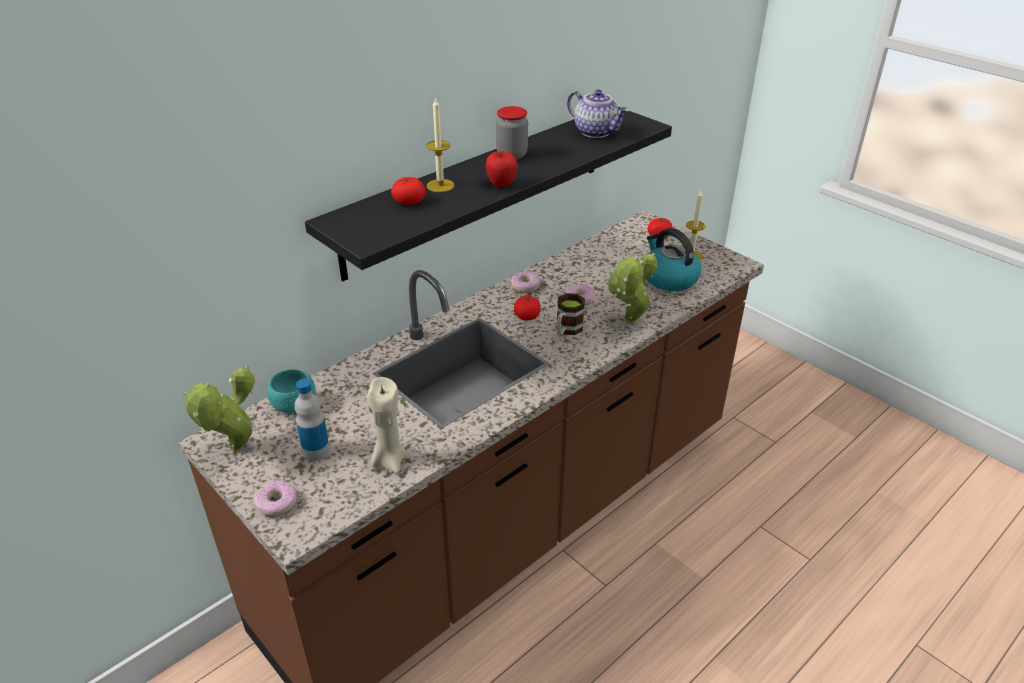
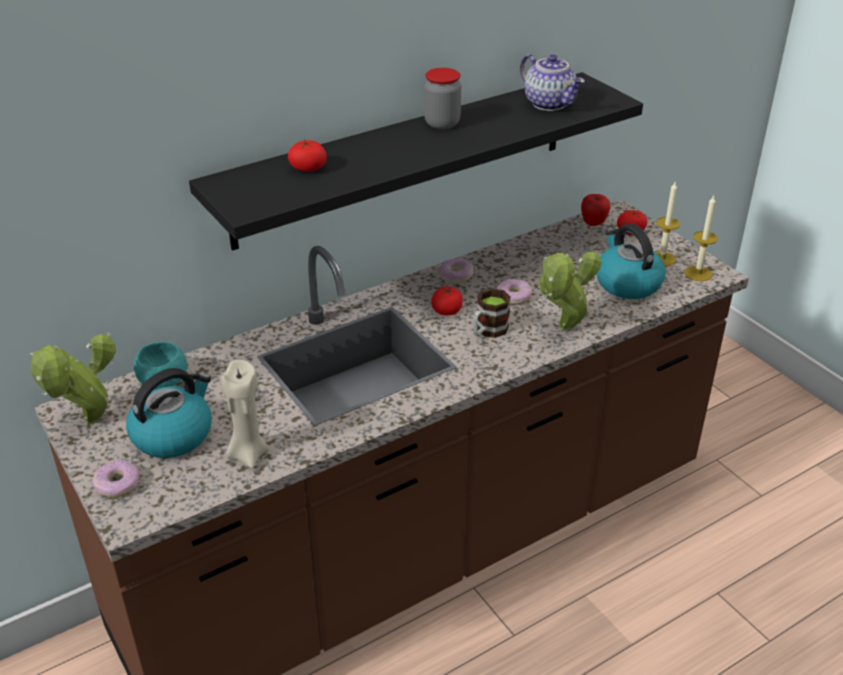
camera: 10 degrees right, 0 degrees up
(316, 451) = (173, 434): bottle -> kettle
(440, 185) = (349, 152): candle -> candle (698, 273)
(501, 185) = (417, 157): apple -> apple (593, 223)

